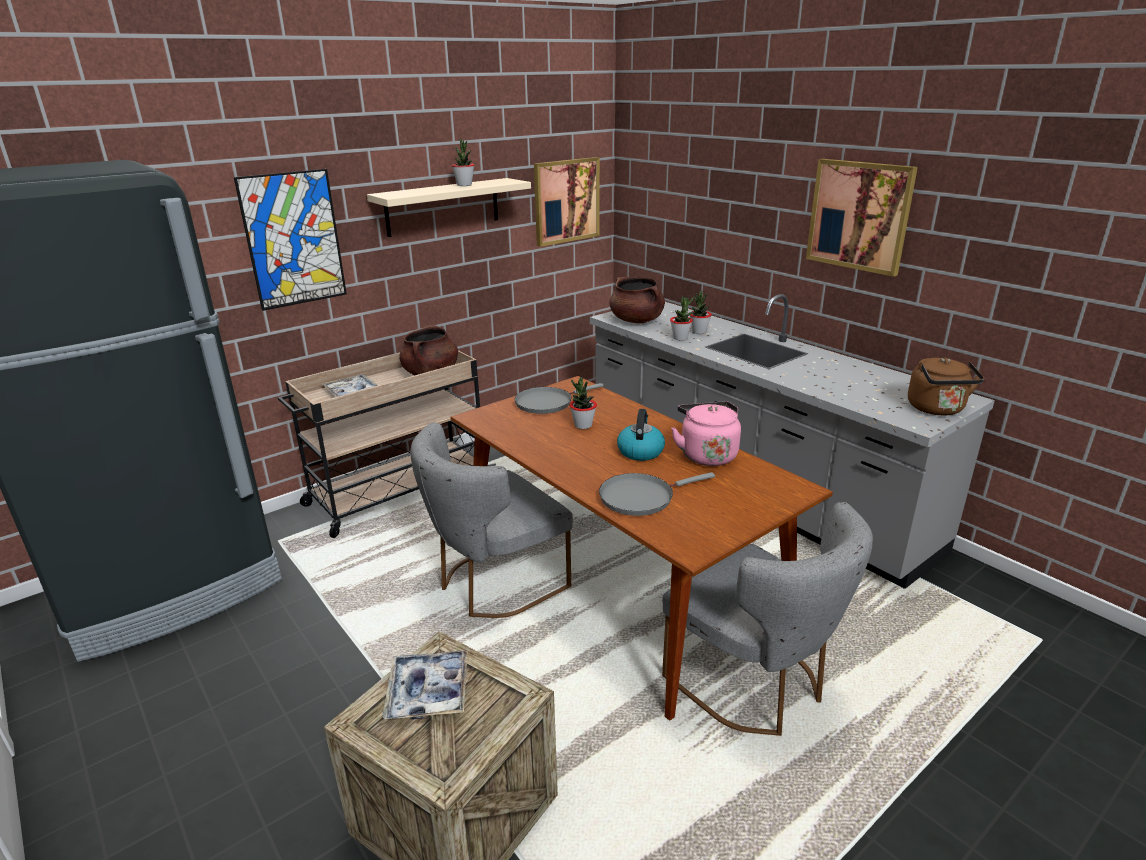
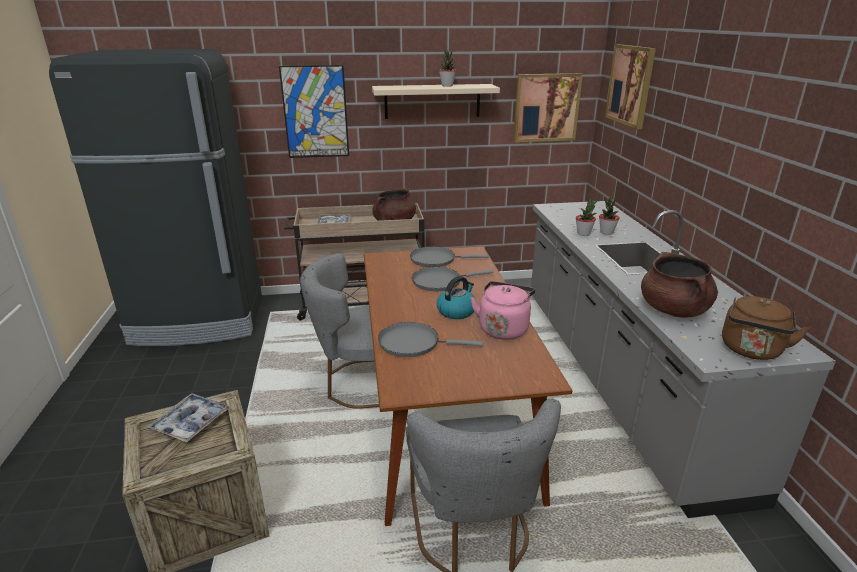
camera: 30 degrees right, 0 degrees up
(583, 425) = (440, 282): potted plant -> grey frying pan
(637, 321) = (566, 214): brown cooking pot -> brown cooking pot (673, 310)
(859, 215) = (754, 144): picture -> picture (630, 85)

